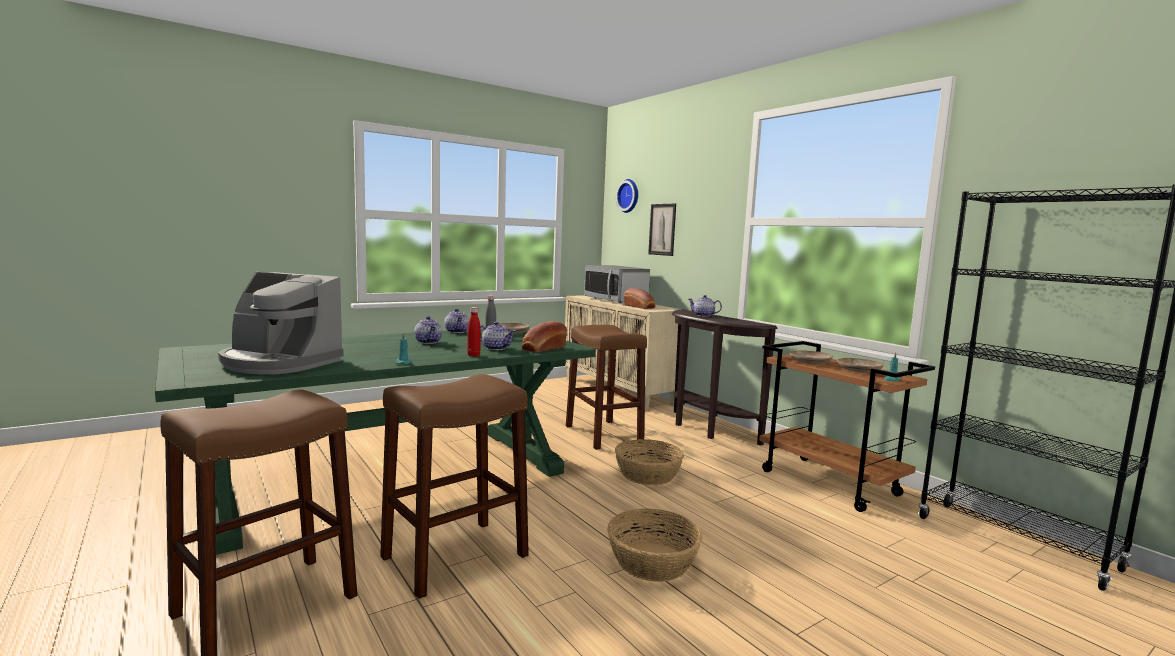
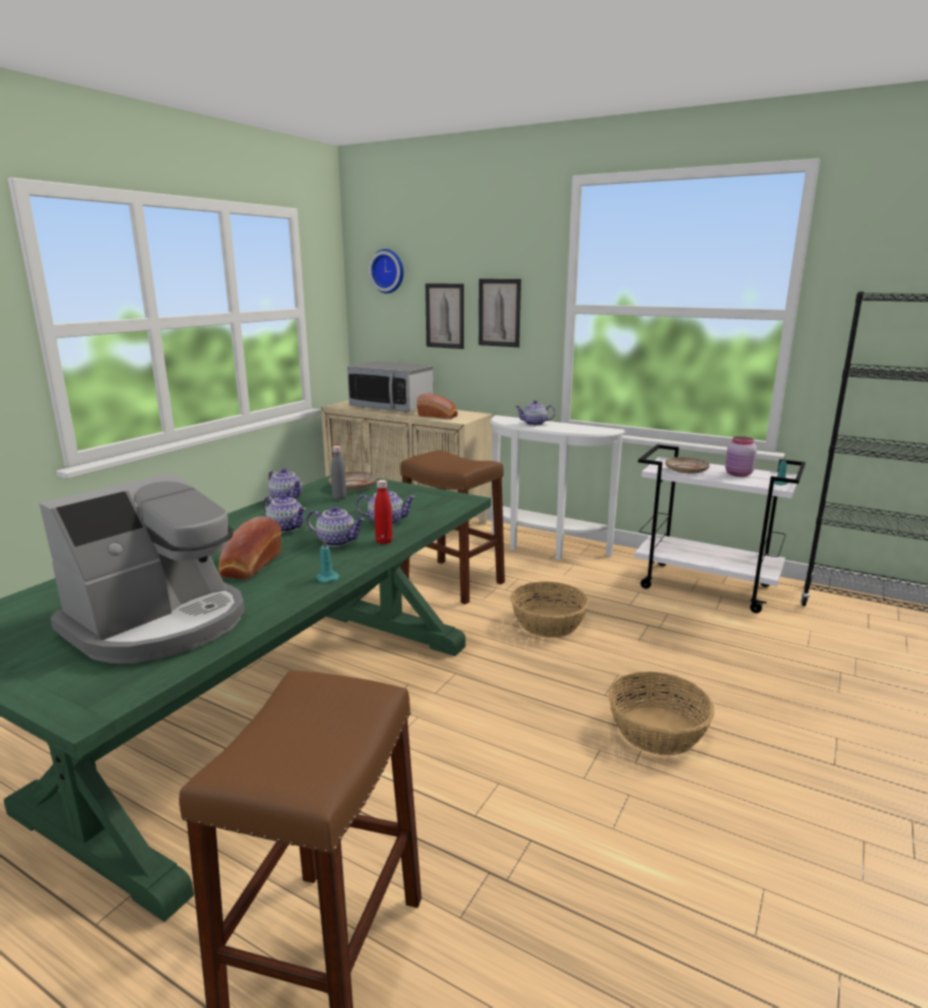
camera: 25 degrees left, 10 degrees up
(279, 363) = (159, 624): coffee machine -> coffee machine turned 45 degrees counterclockwise
(445, 351) = (337, 541): none -> teapot
(454, 556) = (469, 799): brown stool -> none
(543, 349) = (438, 510): bread -> bread (250, 565)
(698, 226) = (499, 313): none -> picture
(705, 429) = (543, 548): brown console table -> white console table
(831, 483) = (706, 586): brown cart -> white cart
(859, 370) = (738, 474): beige plate -> pink jar

